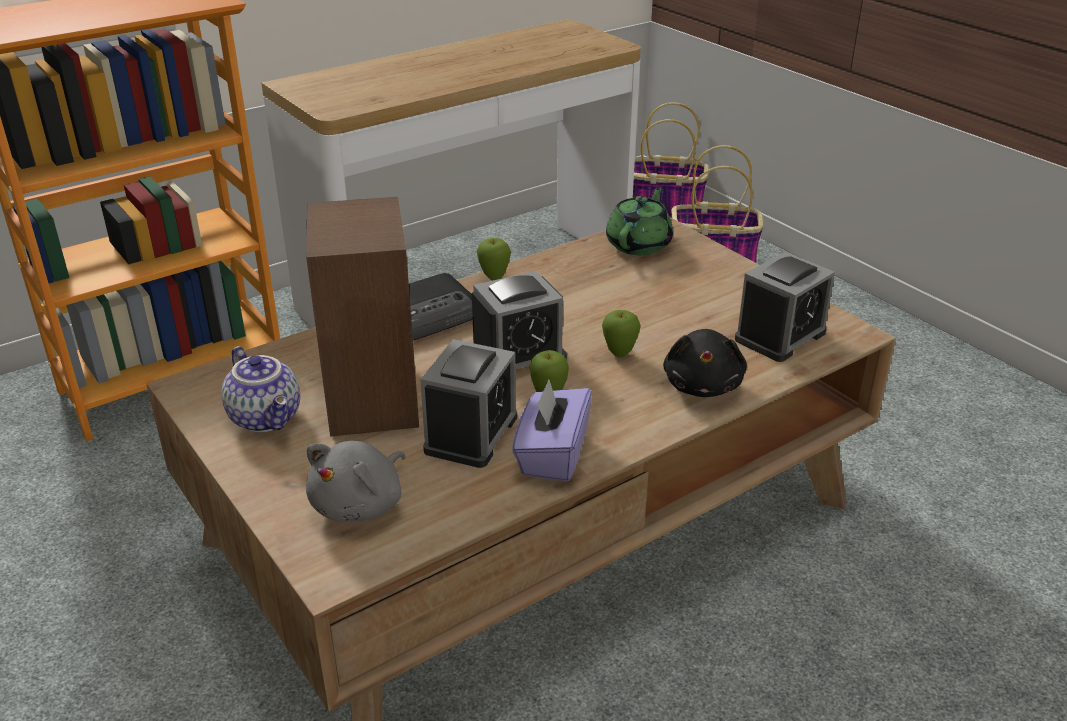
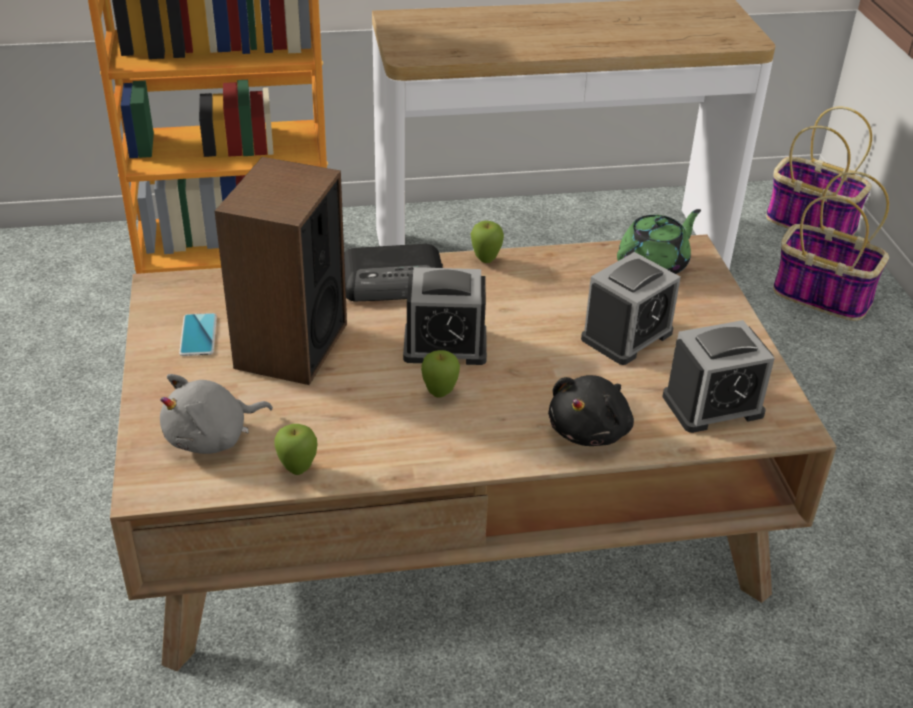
camera: 25 degrees right, 5 degrees up
(267, 418) = (198, 335): teapot -> phone
(471, 434) = (346, 406): alarm clock -> alarm clock (627, 336)
(552, 455) = (398, 450): purple tissue box -> none
(619, 354) = (538, 373): apple -> apple (298, 470)

